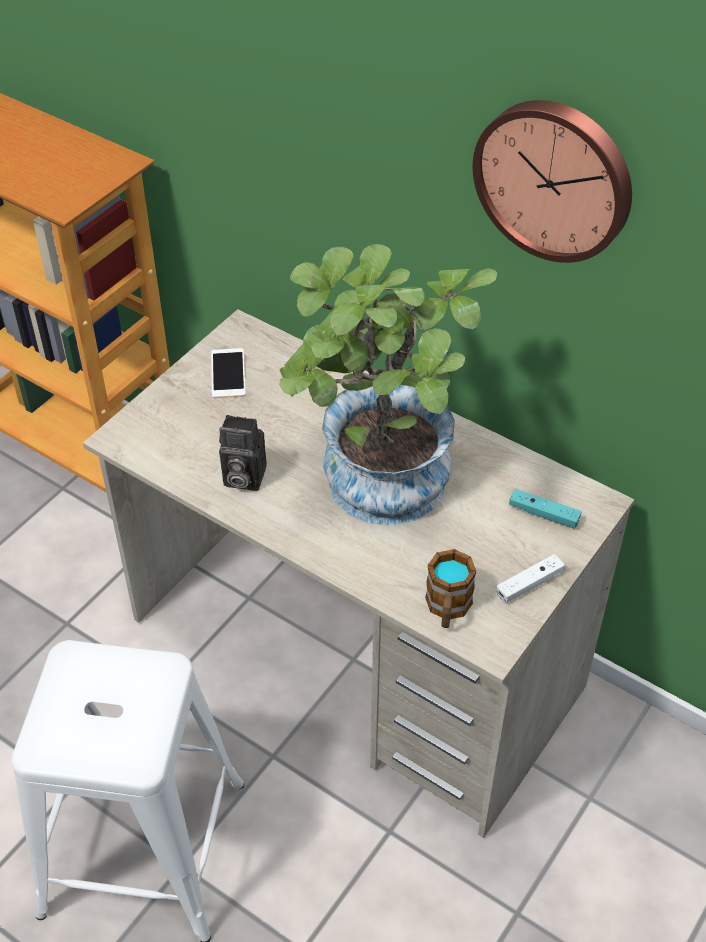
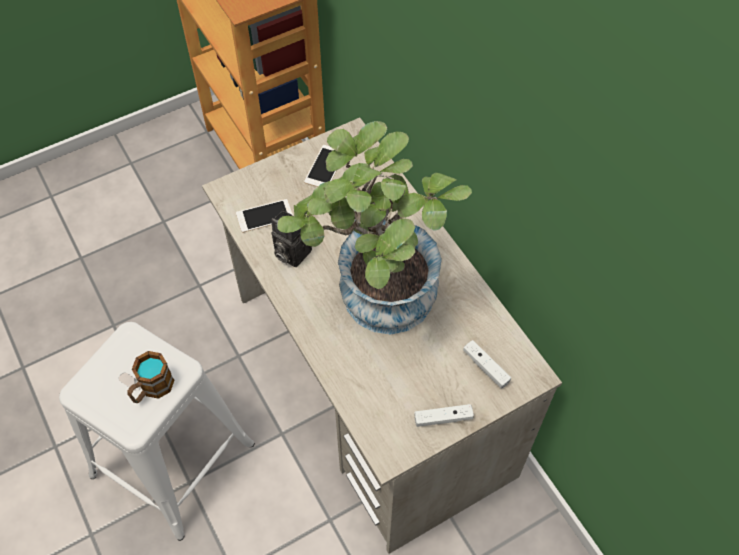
camera: 25 degrees right, 10 degrees up
(185, 449) = (264, 216): none -> phone
(447, 609) = (374, 413): mug -> mug (152, 389)
(543, 514) = (486, 367): turquoise game controller -> white game controller
(555, 178) = (548, 132): wall clock -> none

